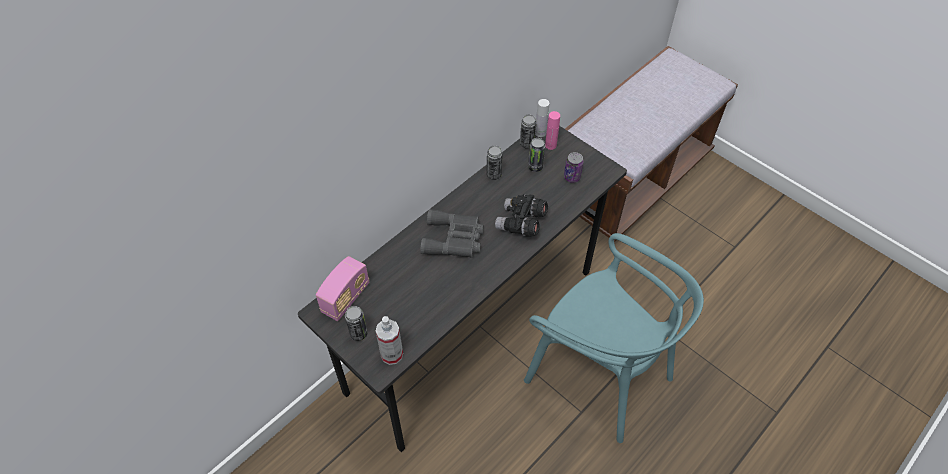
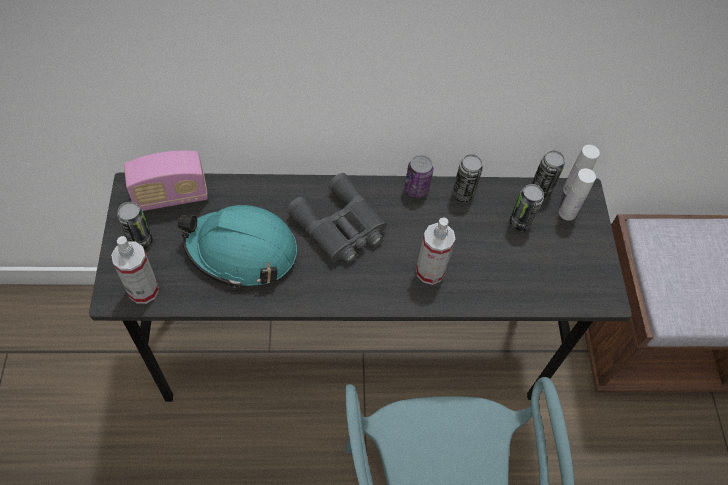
camera: 40 degrees right, 5 degrees up
(418, 292) = (241, 251): none -> turquoise hard hat
(521, 223) = (430, 271): black binoculars -> spray bottle
(550, 145) = (567, 213): pink bottle -> white bottle
(572, 177) = (550, 268): can -> can (416, 189)

